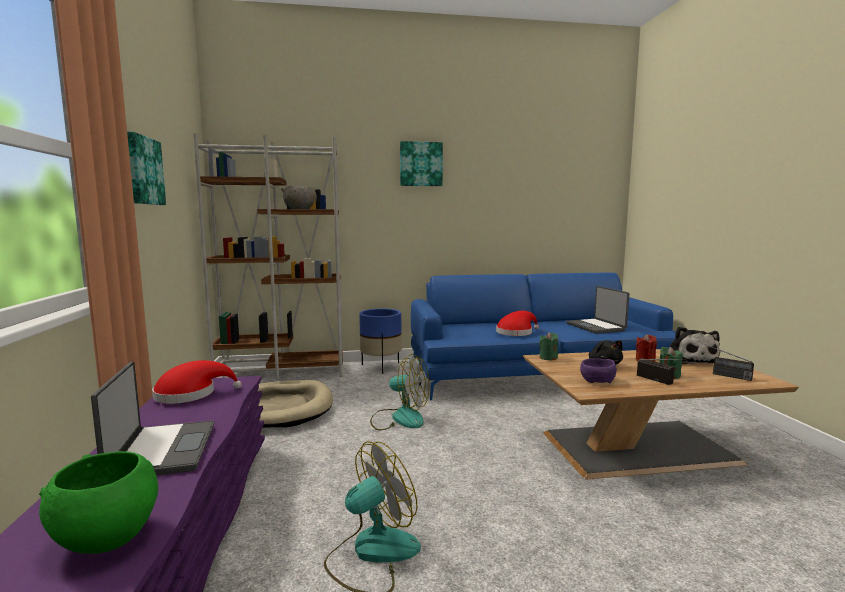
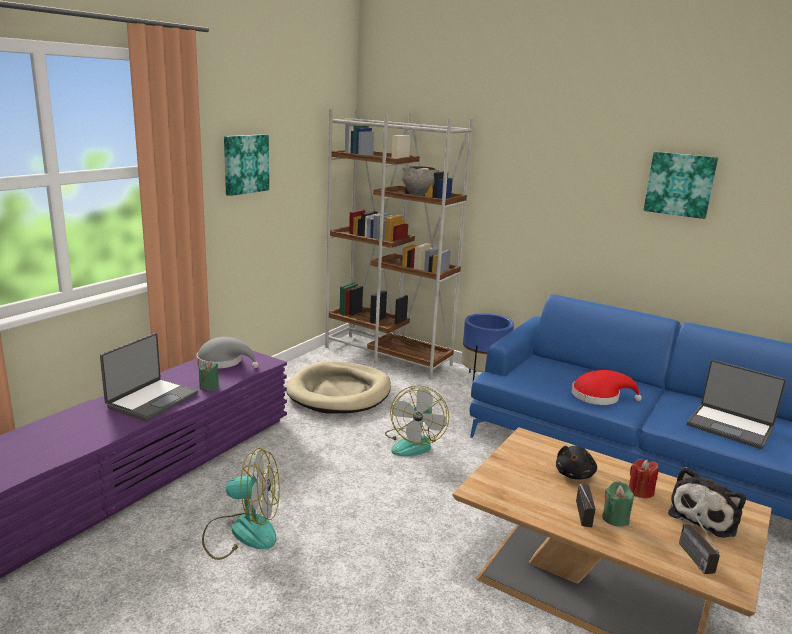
camera: 40 degrees right, 10 degrees up
(107, 538) = (69, 441): green bowl -> none
(190, 394) = (223, 362): red hat -> grey hat
(399, 418) = (414, 443): fan -> fan turned 45 degrees clockwise
(421, 164) = (572, 148): picture -> picture (680, 184)
(548, 358) = (535, 441): green candle -> green candle (209, 387)
(596, 327) = (730, 427): laptop -> laptop turned 75 degrees counterclockwise
(596, 380) = (517, 485): purple bowl -> none

